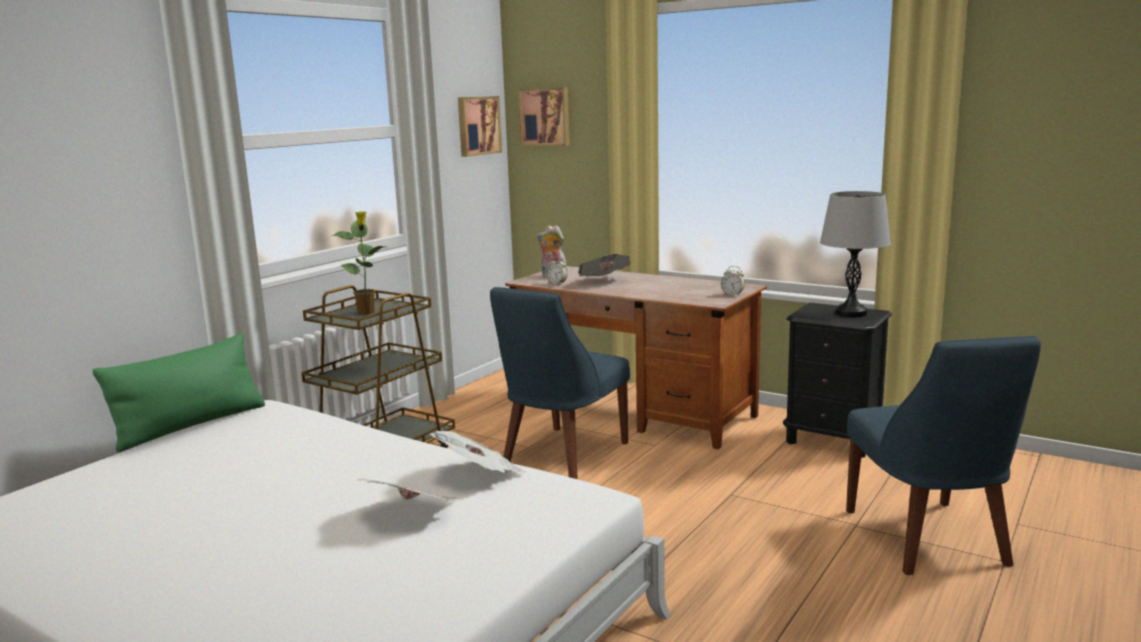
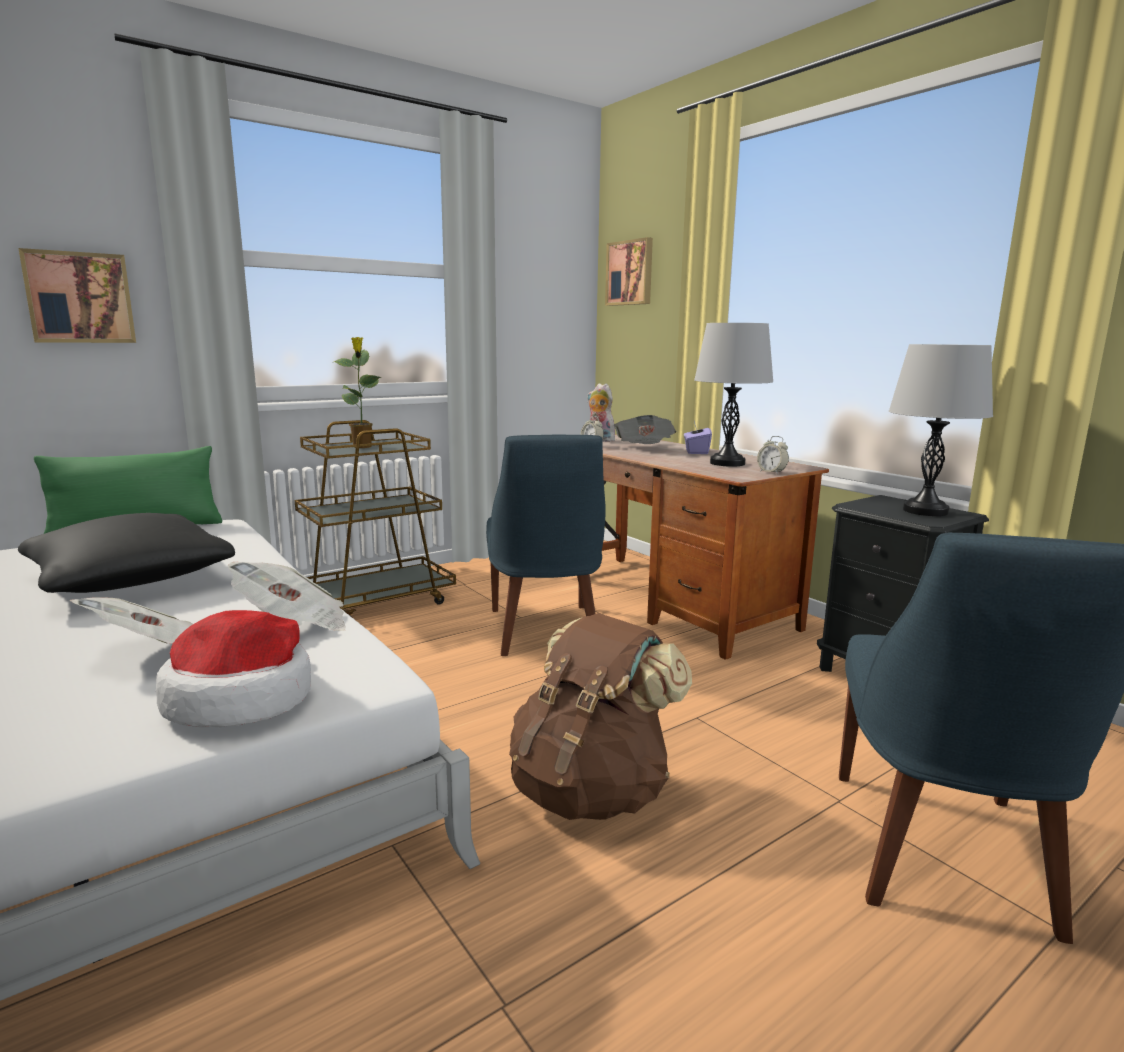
camera: 20 degrees right, 0 degrees up
(278, 468) = (130, 579): none -> black pillow
(478, 125) = (559, 280): picture -> picture (79, 298)
(528, 526) = (242, 698): none -> hat
(561, 455) = (544, 632): blue chair -> blue chair turned 60 degrees counterclockwise
(650, 280) = (696, 452): none -> purple tissue box
(689, 289) = (727, 463): none -> grey table lamp
(701, 556) = (591, 791): none -> brown backpack

